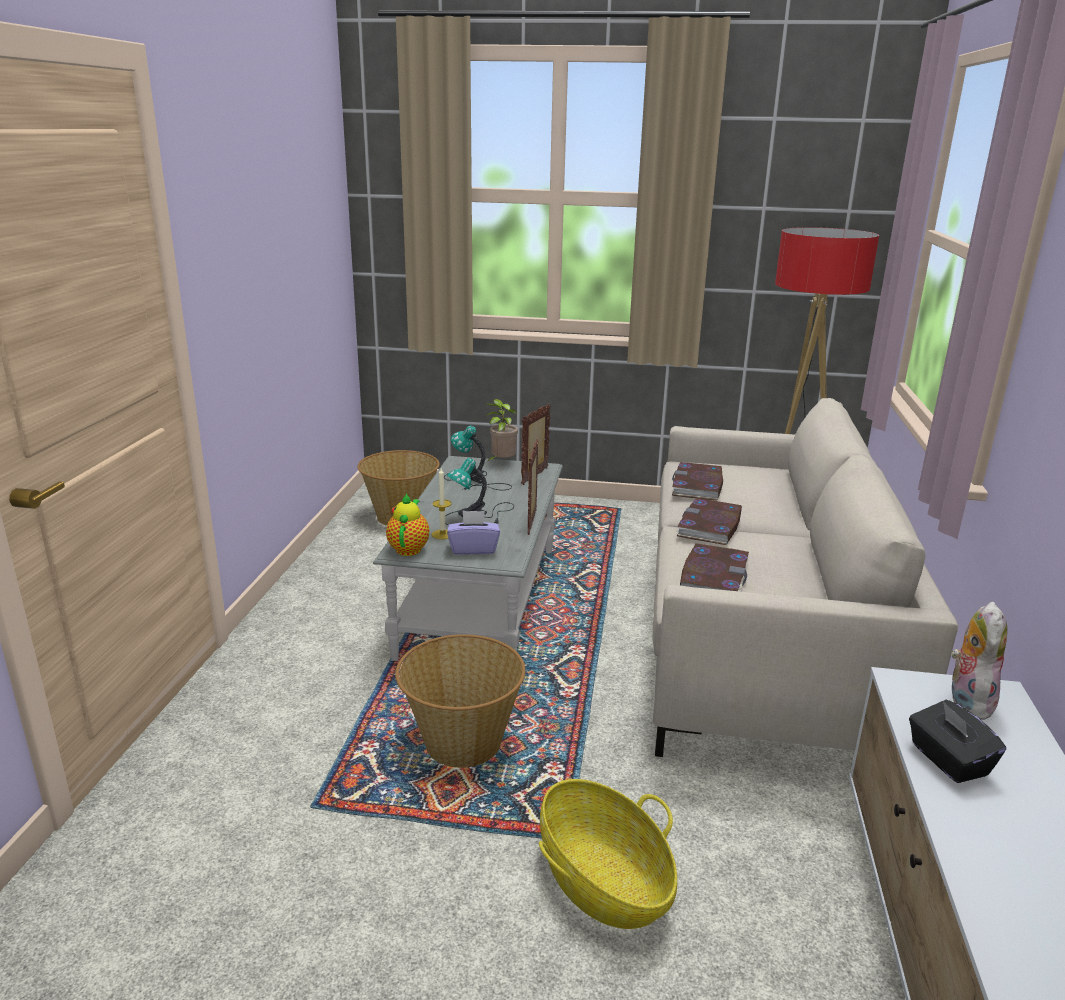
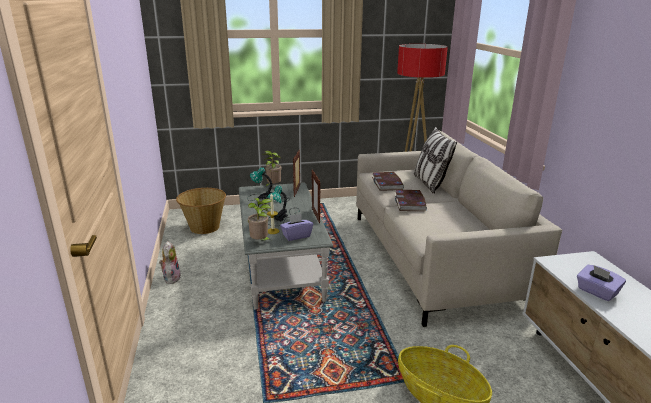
camera: 20 degrees left, 0 degrees up
(409, 548) = (260, 242): teapot -> potted plant
(462, 743) = (323, 345): basket -> none
(713, 576) = (432, 227): book -> none
(779, 498) = (429, 184): none -> pillow
(948, 760) = (596, 292): black tissue box -> purple tissue box
(966, 700) = (582, 264): plush toy -> plush toy (171, 278)

